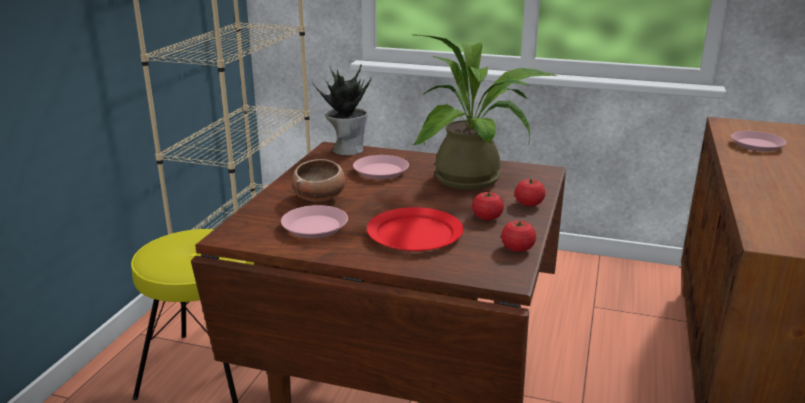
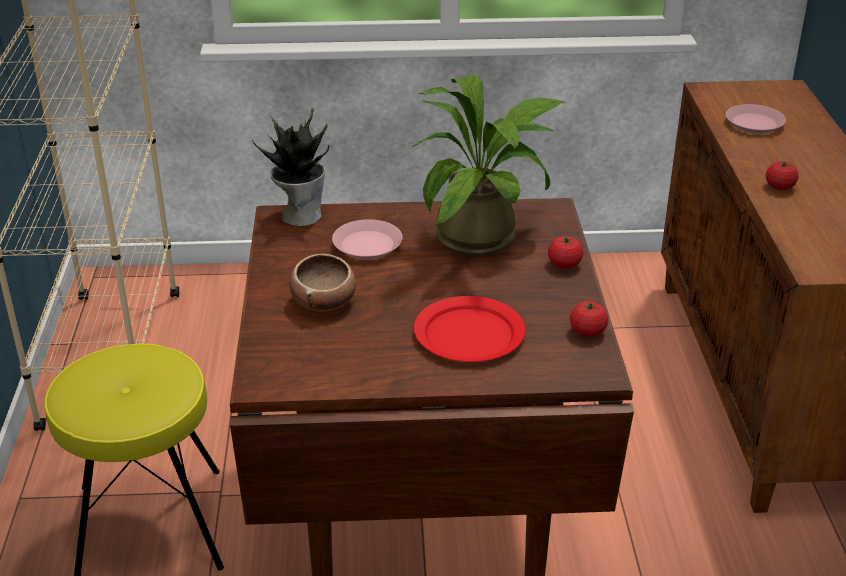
camera: 20 degrees left, 10 degrees up
(314, 227) = (351, 348): pink plate -> none
(487, 218) = (532, 294): tomato -> tomato (779, 187)

